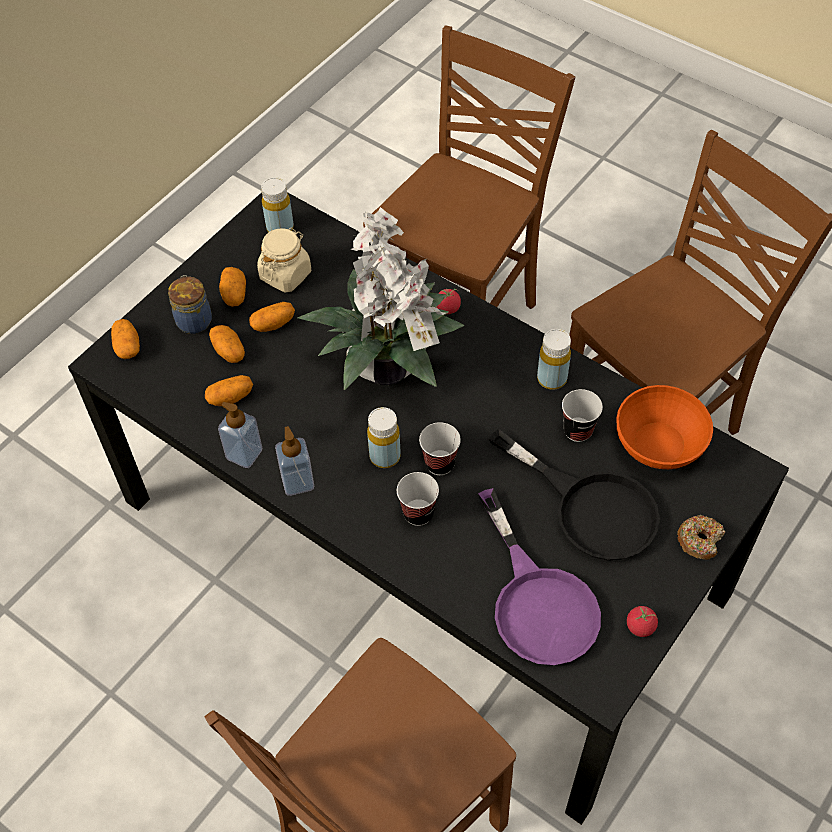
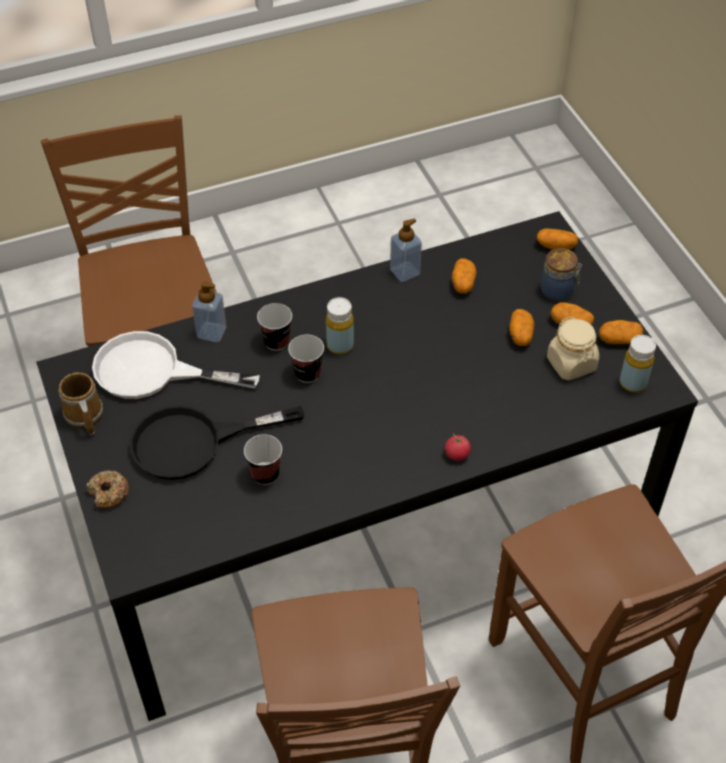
camera: 120 degrees right, 5 degrees down
(229, 351) = (510, 299): potato -> potato (619, 340)
(297, 482) = (357, 290): soap dispenser -> soap dispenser (211, 332)
(386, 365) = (425, 385): potted plant -> none
(538, 601) = (153, 371): purple frying pan -> white frying pan
(552, 378) = (328, 486): yellow bottle -> none
(640, 626) = (83, 416): tomato -> mug
(659, 443) = (208, 522): orange bowl -> none

